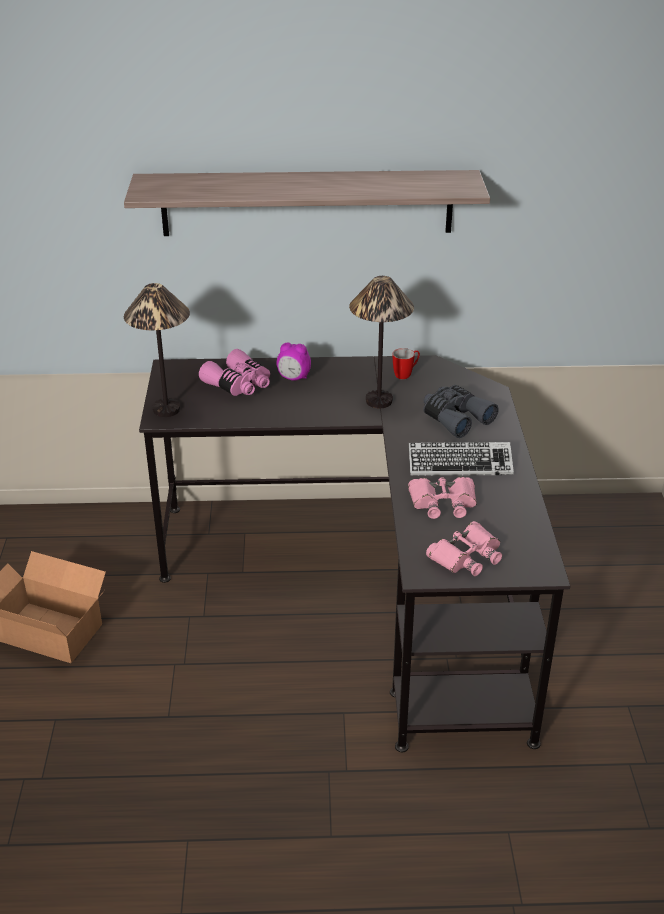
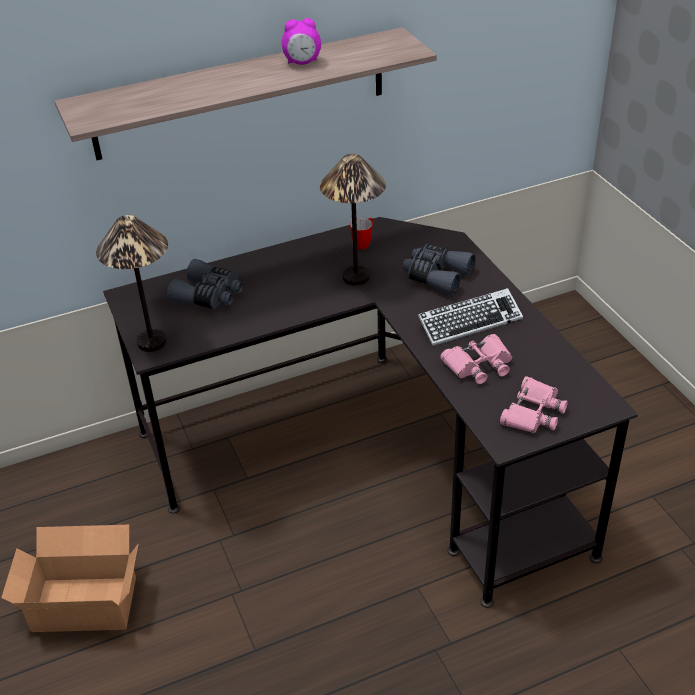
camera: 20 degrees left, 5 degrees up
(239, 384) = (209, 295): pink binoculars -> grey binoculars
(294, 378) = (260, 274): alarm clock -> alarm clock (302, 63)

